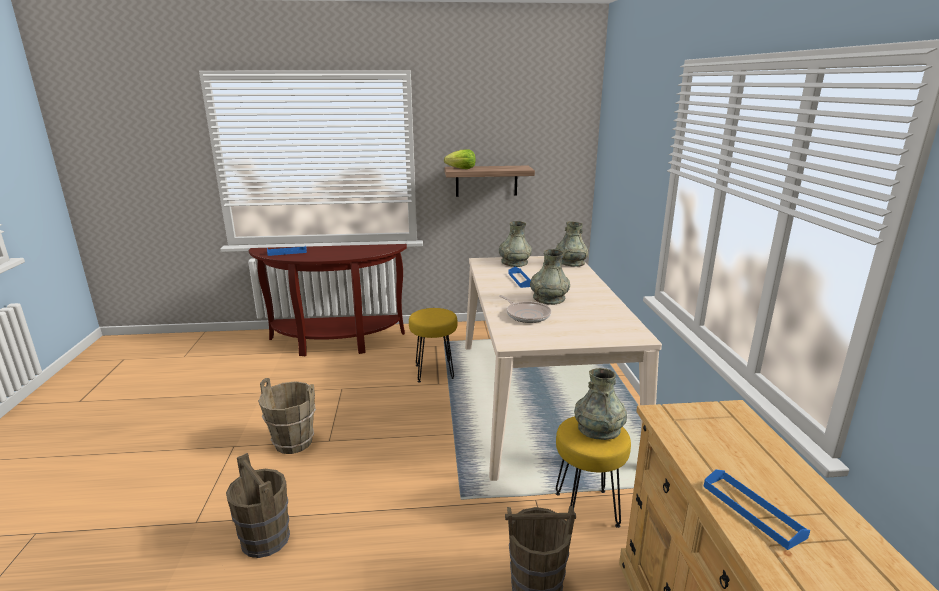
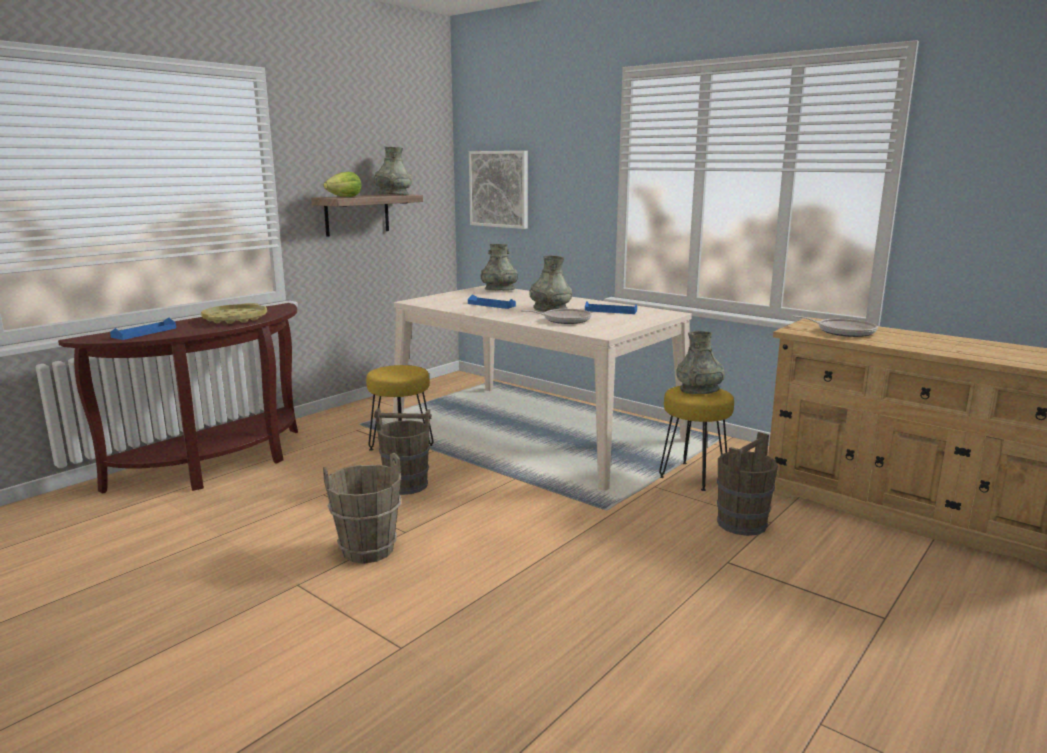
camera: 45 degrees left, 5 degrees down
(265, 539) = (503, 614): brown bucket -> brown bucket (405, 485)
(346, 252) = (235, 319): none -> yellow tray
(514, 262) = (449, 297): grey vase -> grey vase (393, 194)
(613, 169) = (499, 189): none -> picture
(716, 441) = (842, 332): none -> frying pan
(752, 511) = (917, 345): blue tray -> blue tray (610, 311)

